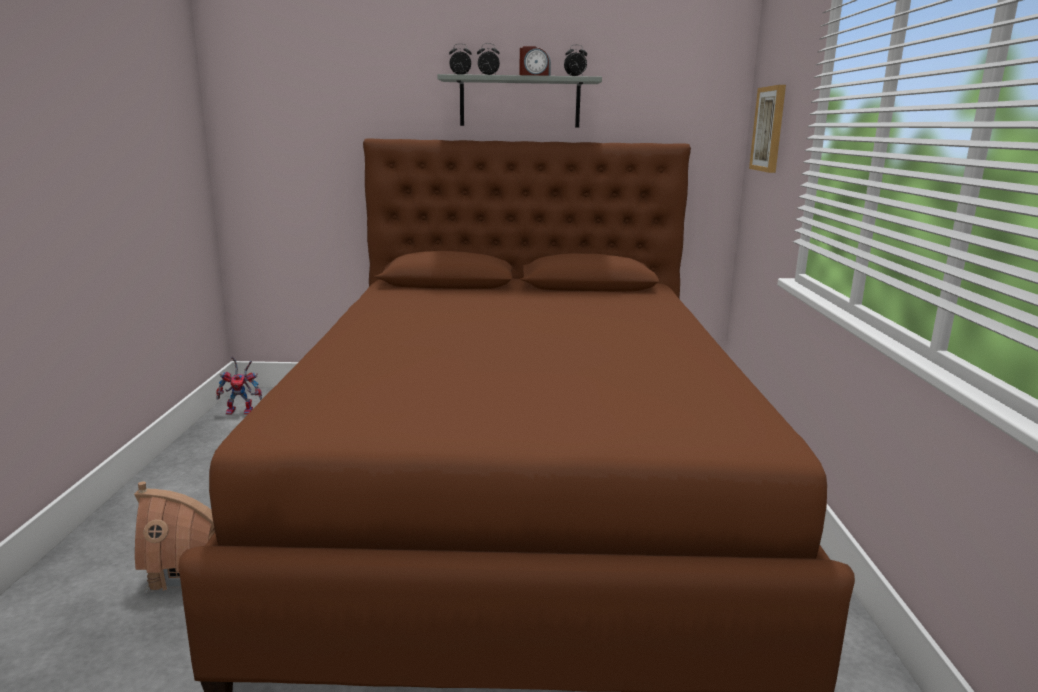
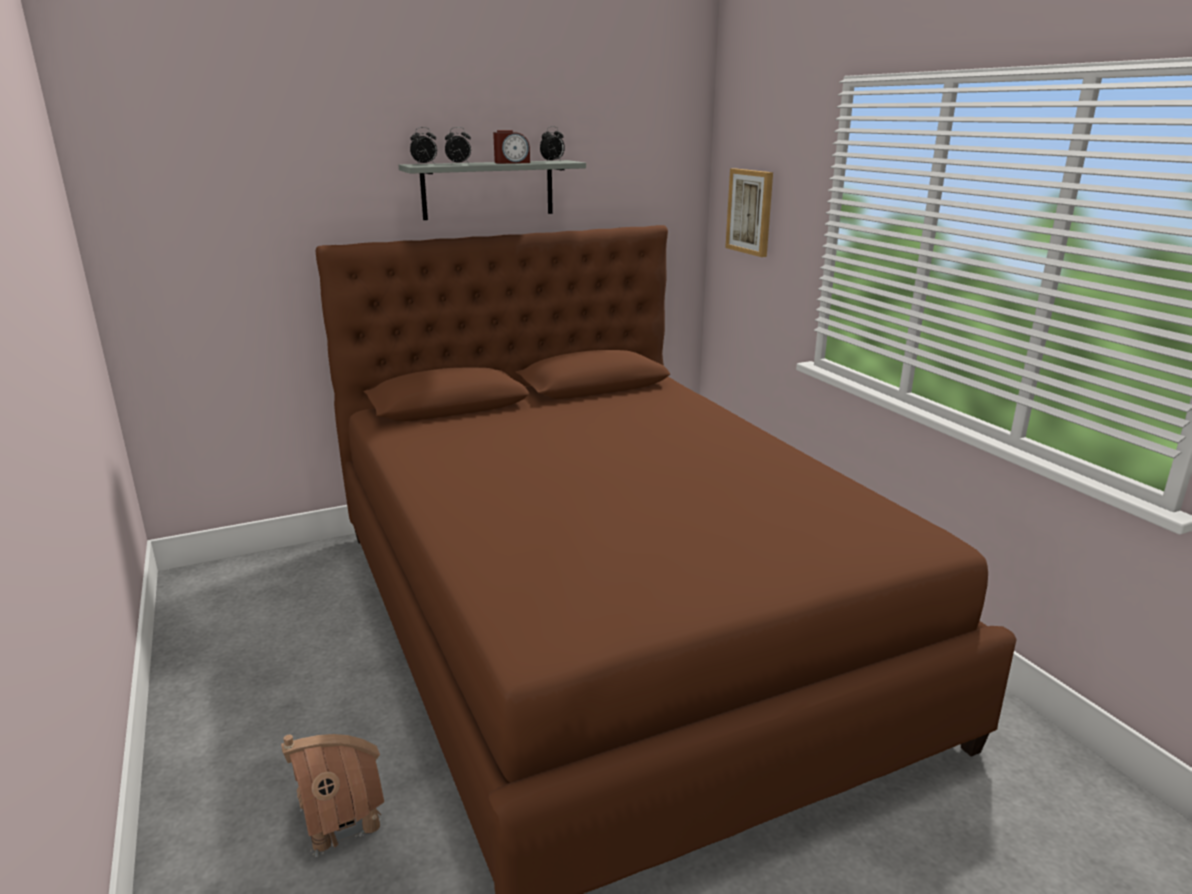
camera: 25 degrees left, 5 degrees up
(242, 411) = (202, 602): toy robot -> none

